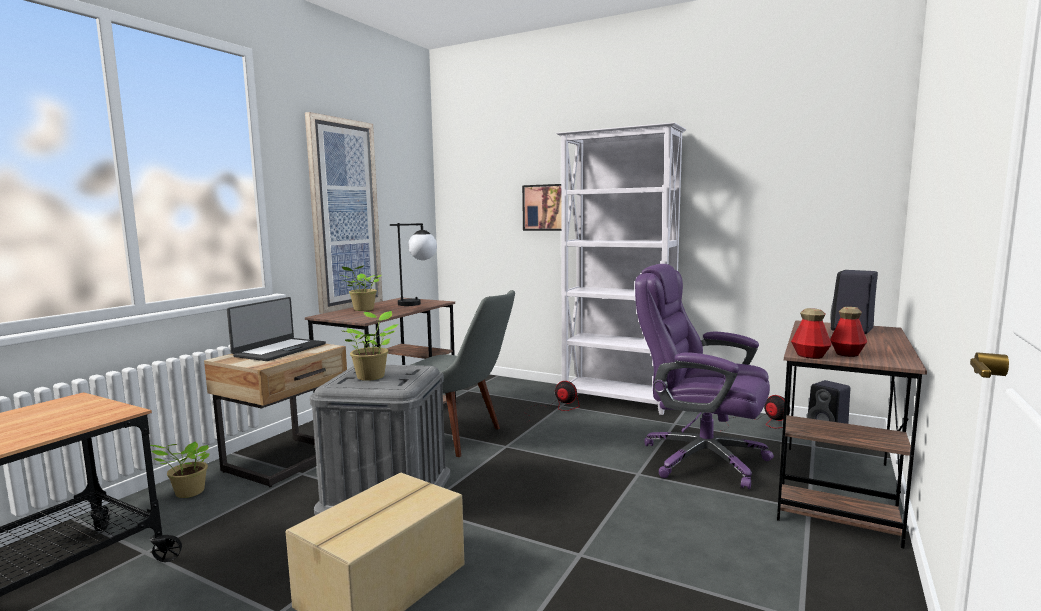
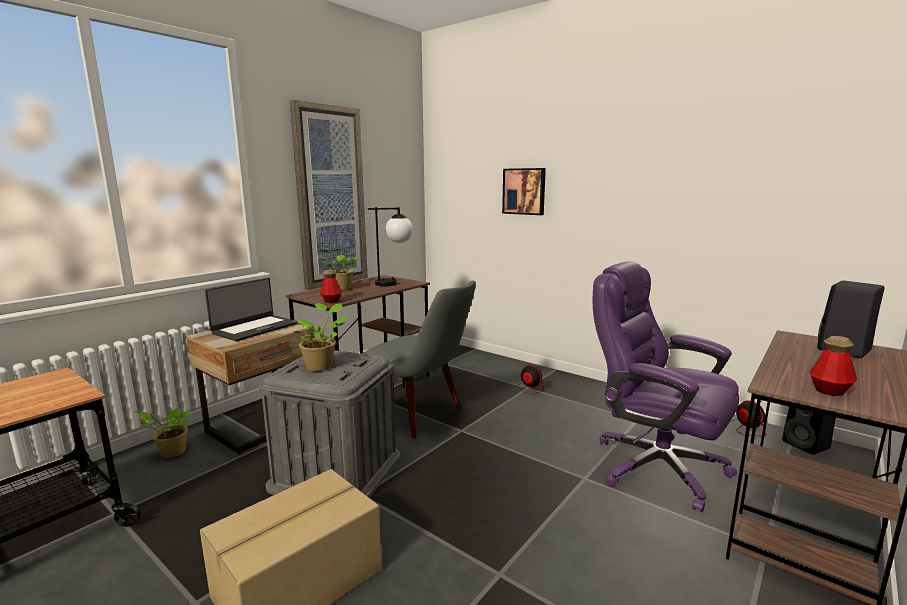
camera: 10 degrees right, 5 degrees up
(617, 401) = (584, 387): white bookcase -> none
(810, 356) = (781, 390): bottle -> bottle (331, 301)

